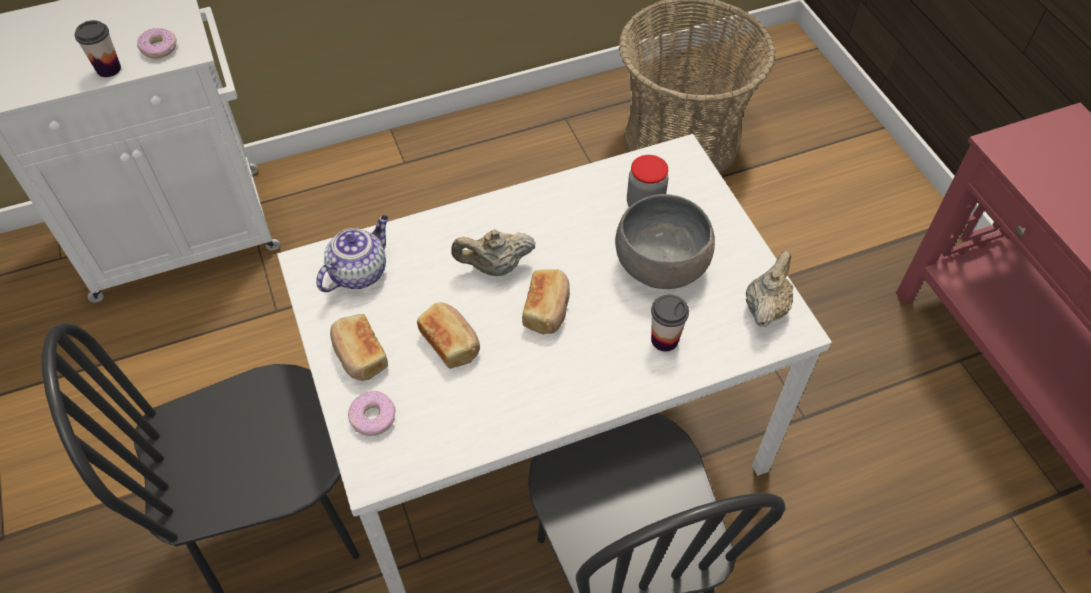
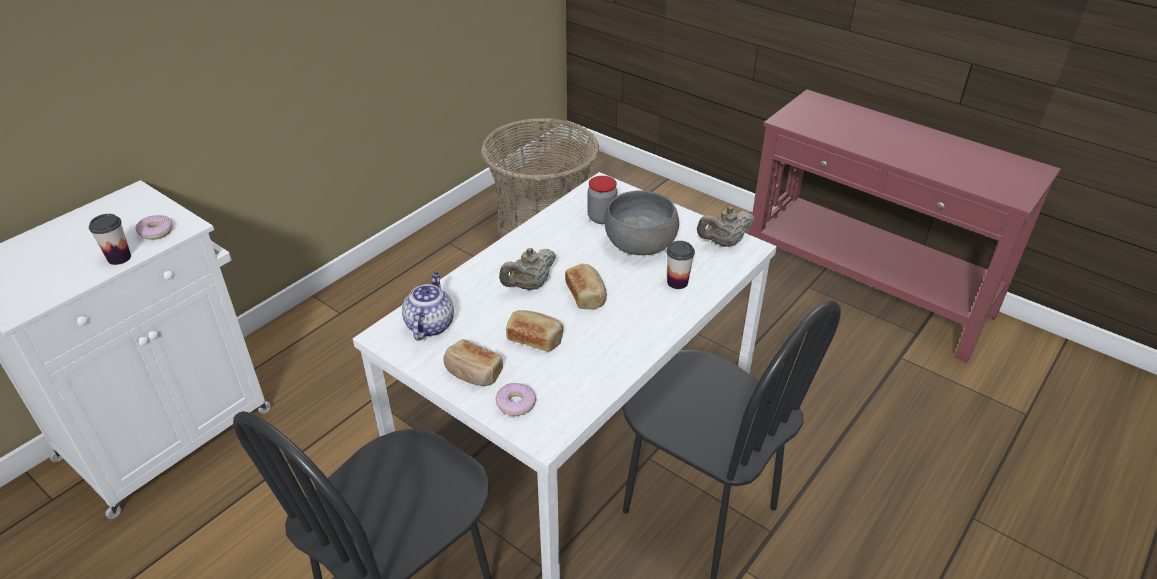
camera: 30 degrees left, 15 degrees down
(766, 307) = (723, 243): beige teapot -> beige teapot turned 105 degrees counterclockwise

